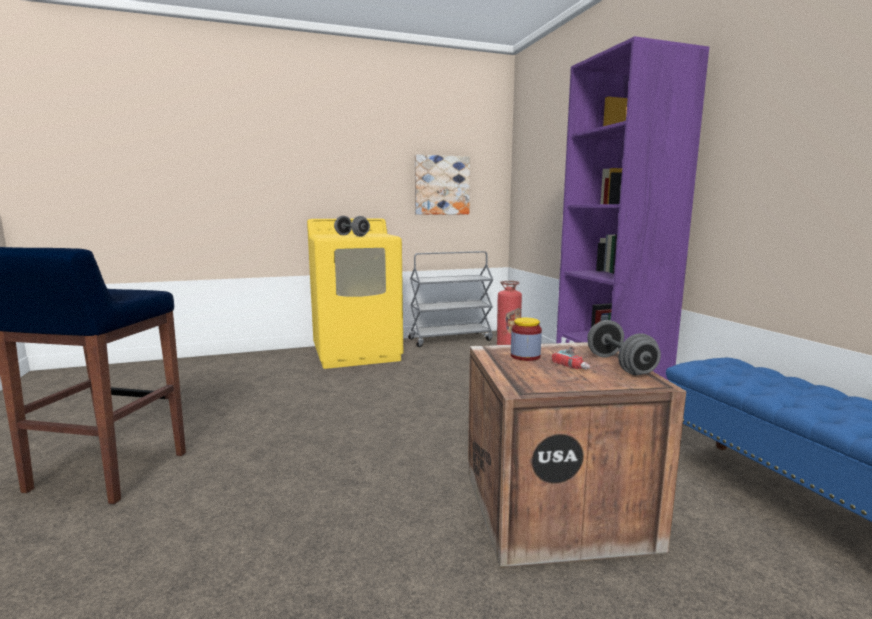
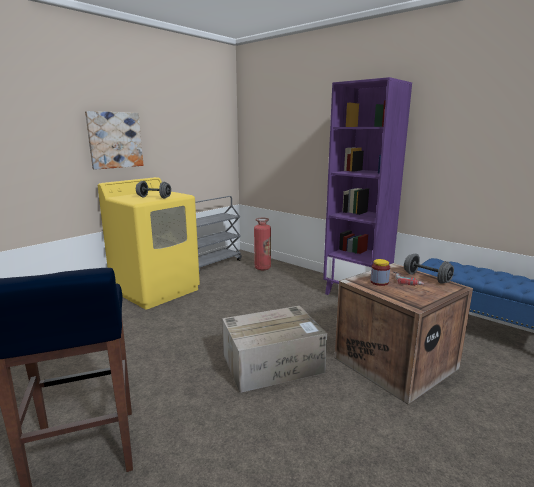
camera: 30 degrees left, 5 degrees up
(381, 454) = (273, 363): none -> cardboard box
(441, 185) = (195, 147): picture -> picture (115, 140)

